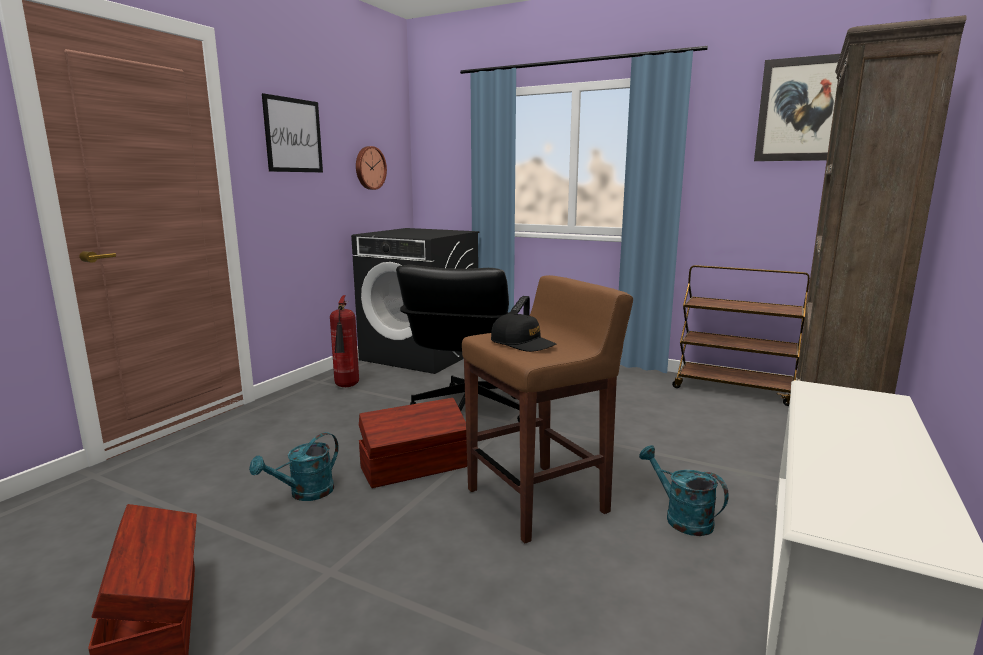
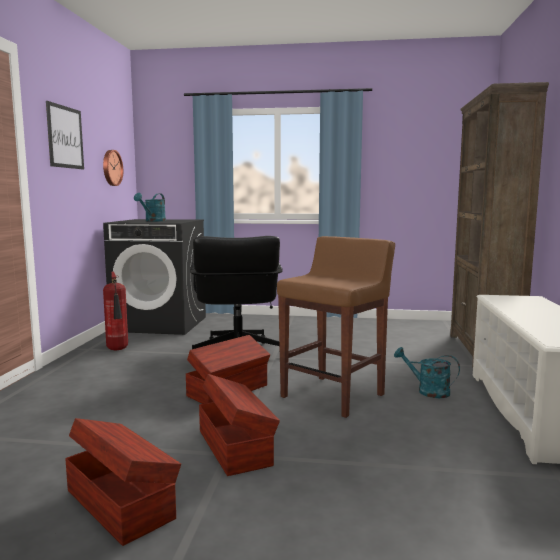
camera: 20 degrees left, 5 degrees down
(305, 494) = (158, 417): turquoise watering can -> turquoise watering can (153, 221)
(349, 561) = (235, 446): none -> brown storage box
(522, 344) = (326, 280): black cap -> none
(734, 389) = (405, 323): brown cart -> none
(803, 109) = (433, 133): picture -> none

